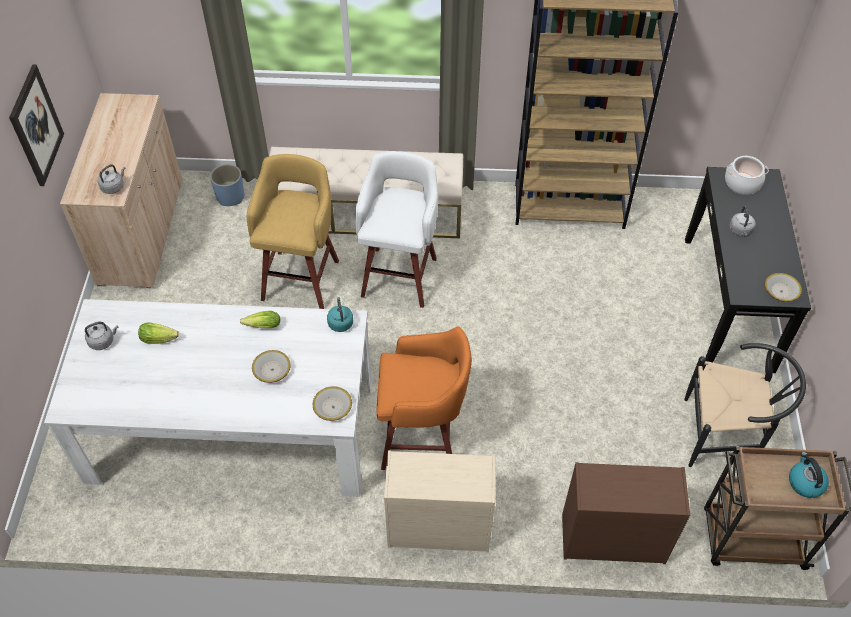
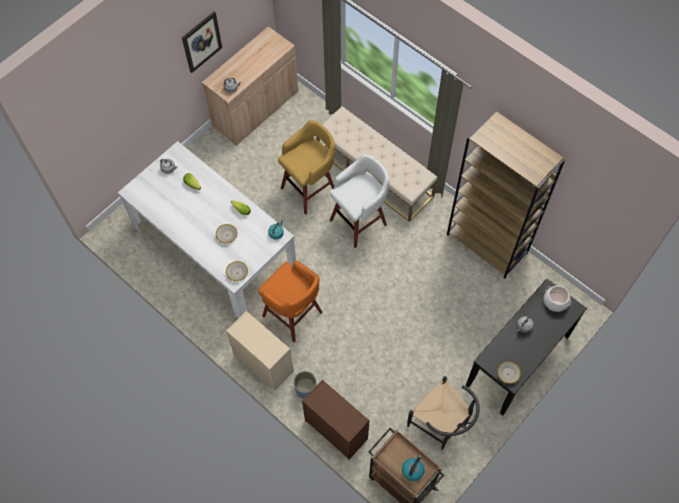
camera: 40 degrees right, 10 degrees up
(230, 196) = (314, 117): blue planter -> blue planter (305, 389)

